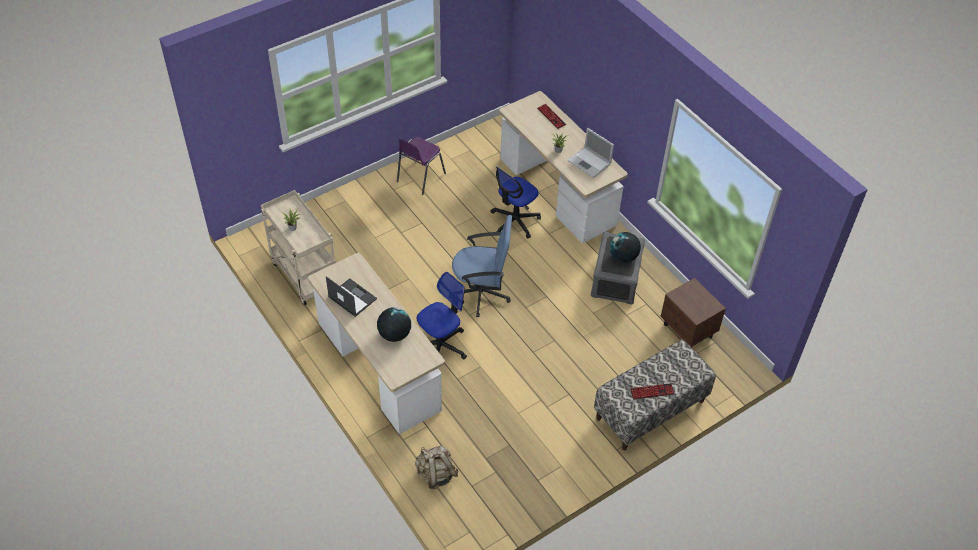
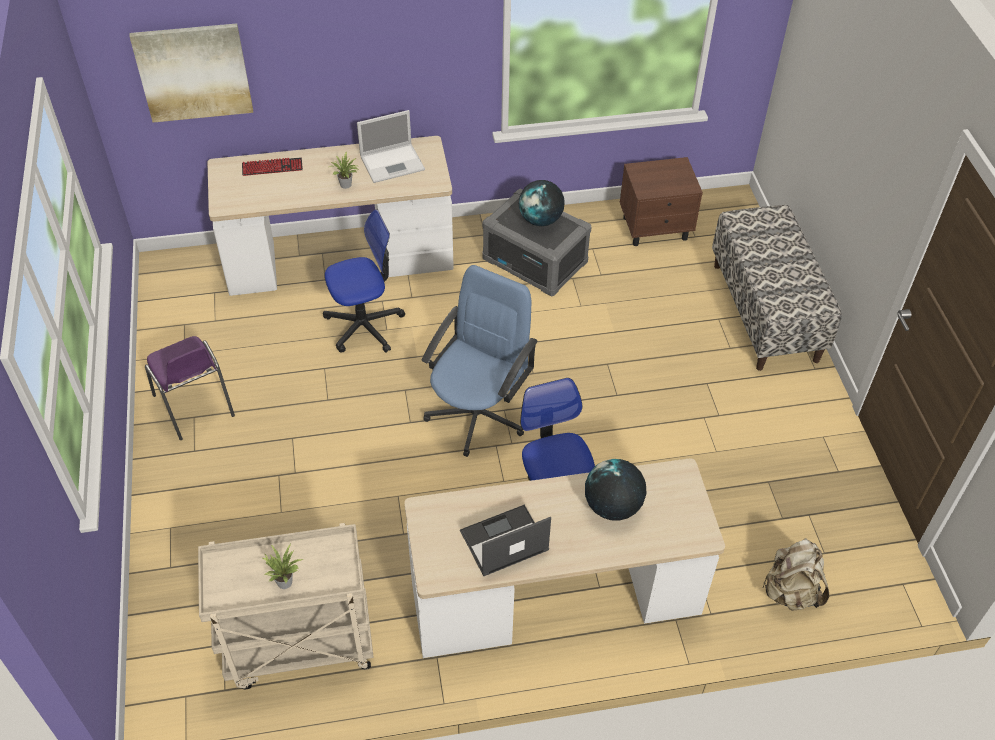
camera: 65 degrees left, 0 degrees up
(514, 221) = (364, 325): office chair -> office chair turned 90 degrees counterclockwise
(547, 43) = (193, 72): none -> picture
(652, 392) = (795, 272): keyboard -> none

